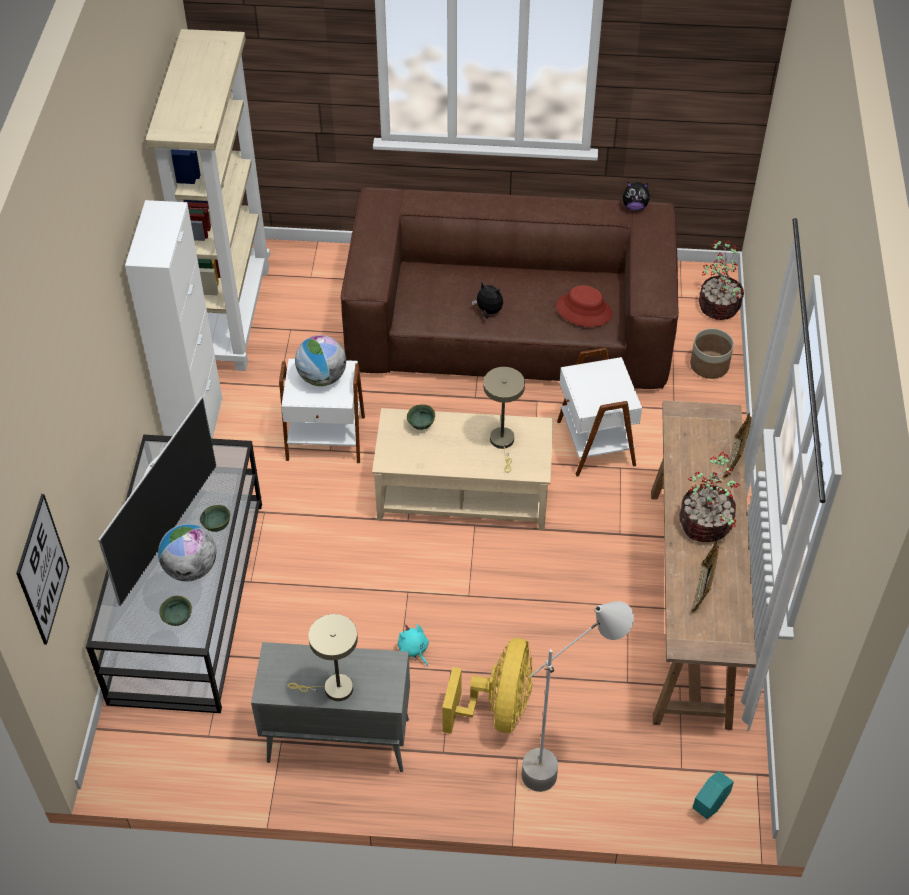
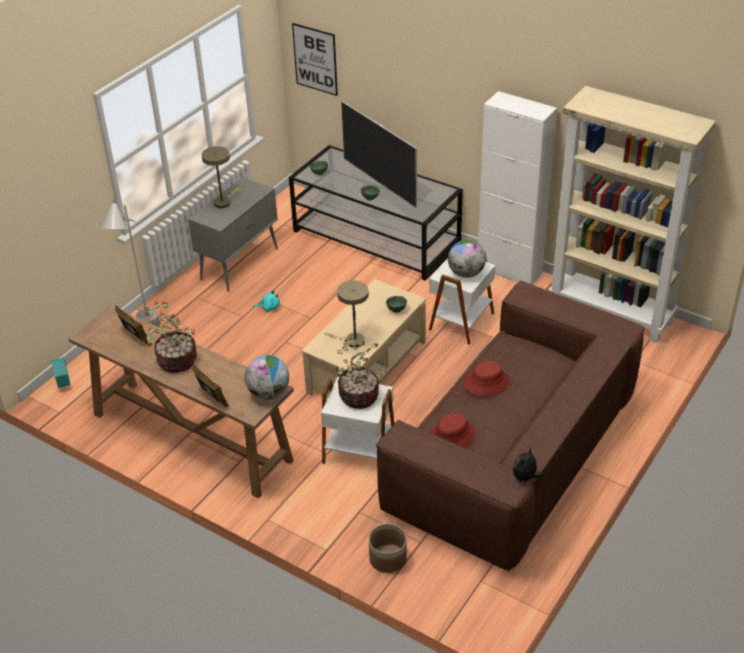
camera: 120 degrees right, 10 degrees down
(191, 569) = (348, 184): globe -> globe (269, 393)
(488, 312) = (486, 383): plush toy -> red hat
(497, 709) = (201, 325): yellow fan -> none
(718, 305) = (453, 603): potted plant -> potted plant (360, 396)

